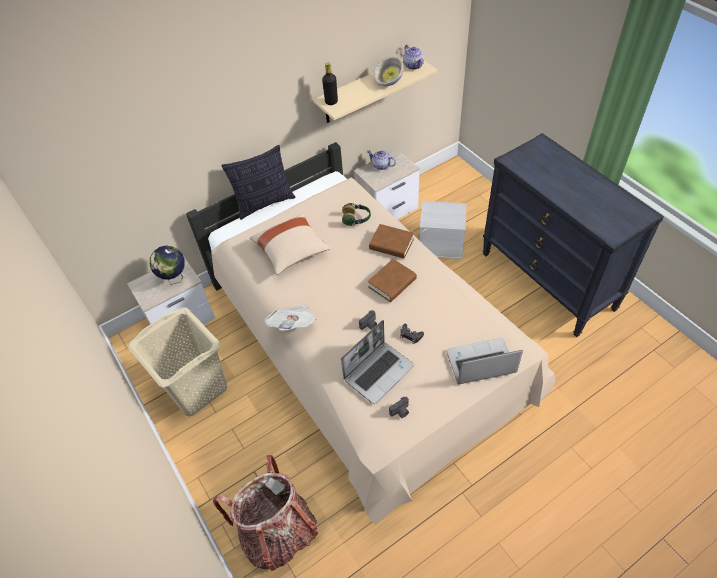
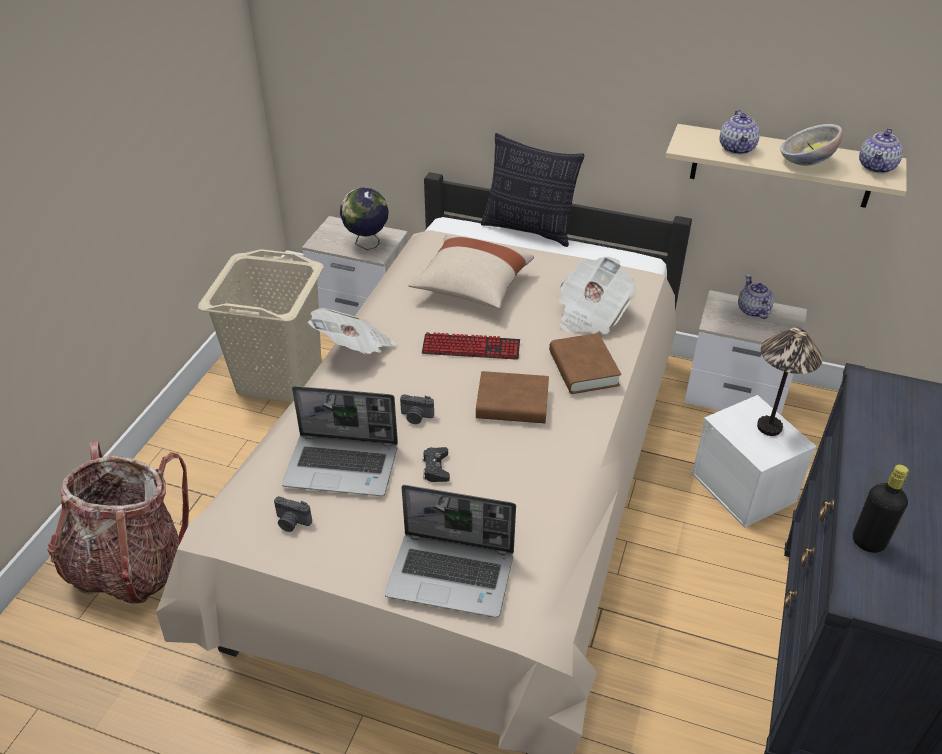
camera: 50 degrees right, 10 degrees down
(331, 102) = (692, 138): black bottle -> black bottle (868, 542)
(339, 277) = (471, 348): none -> keyboard
(355, 94) = (737, 148): none -> teapot
(356, 219) = (591, 314): headphones -> newspaper
(443, 210) = (769, 427): none -> table lamp
(480, 363) = (452, 575): laptop -> laptop turned 150 degrees clockwise

